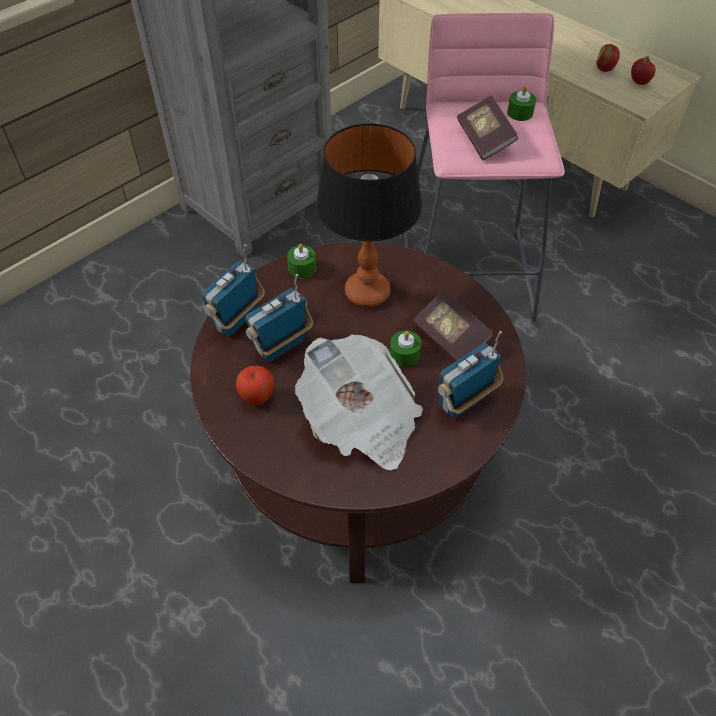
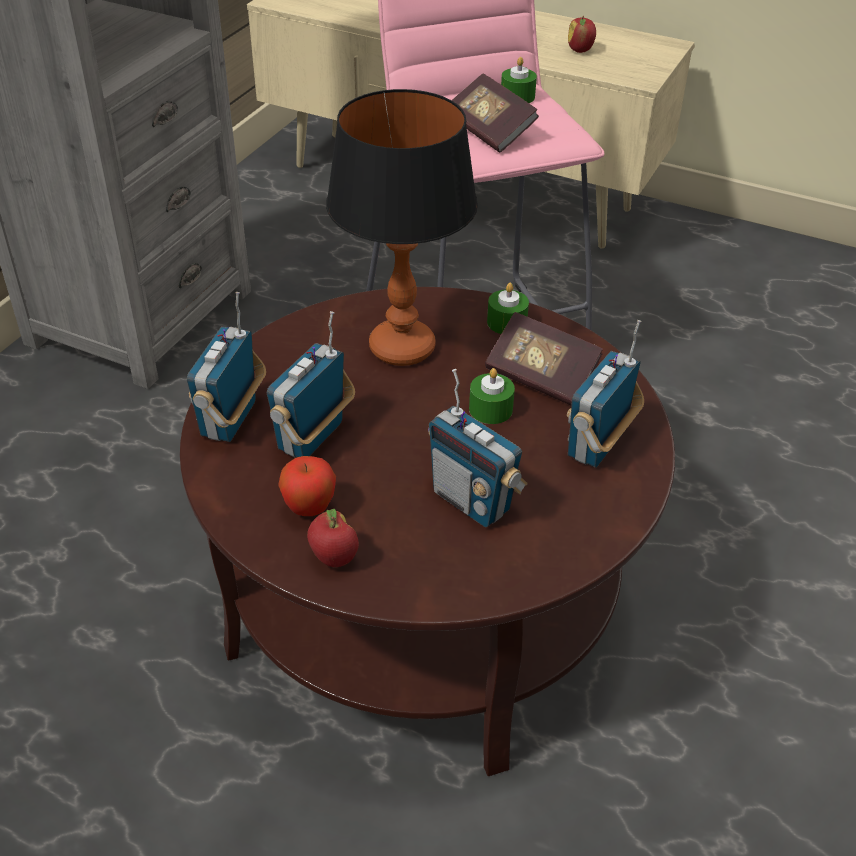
camera: 20 degrees left, 10 degrees down
(302, 268) = (295, 338): green candle -> green candle (506, 322)
(361, 420) = (472, 501): newspaper -> radio
(638, 82) = (628, 58): apple -> apple (333, 558)

